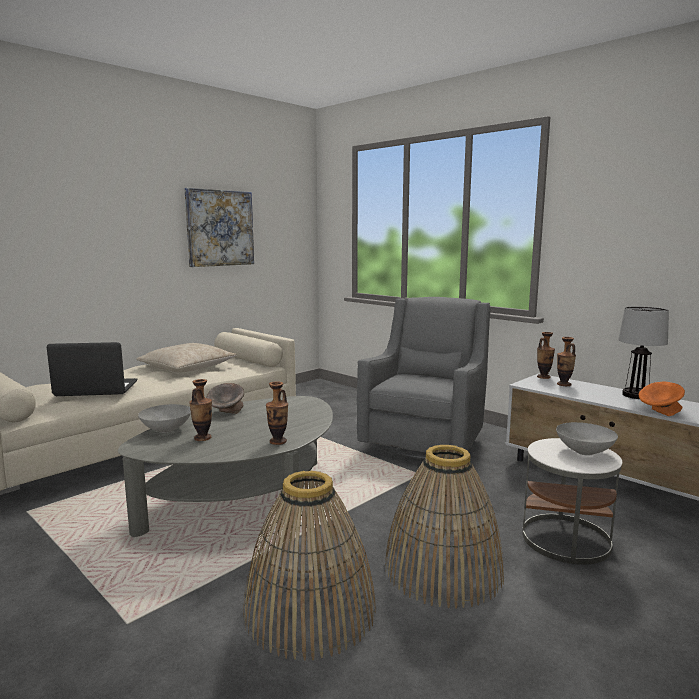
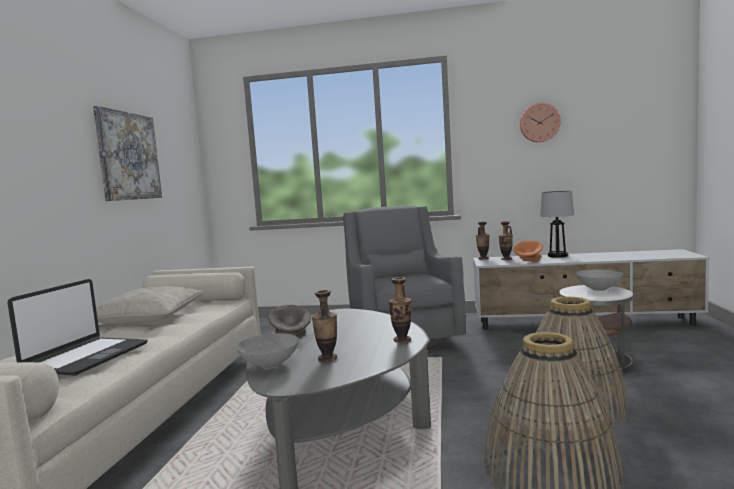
camera: 35 degrees left, 5 degrees down
(96, 389) = (86, 357): laptop -> laptop turned 150 degrees clockwise
(659, 412) = (592, 260): orange bowl -> orange bowl (528, 261)
(661, 208) = (539, 123): none -> wall clock

